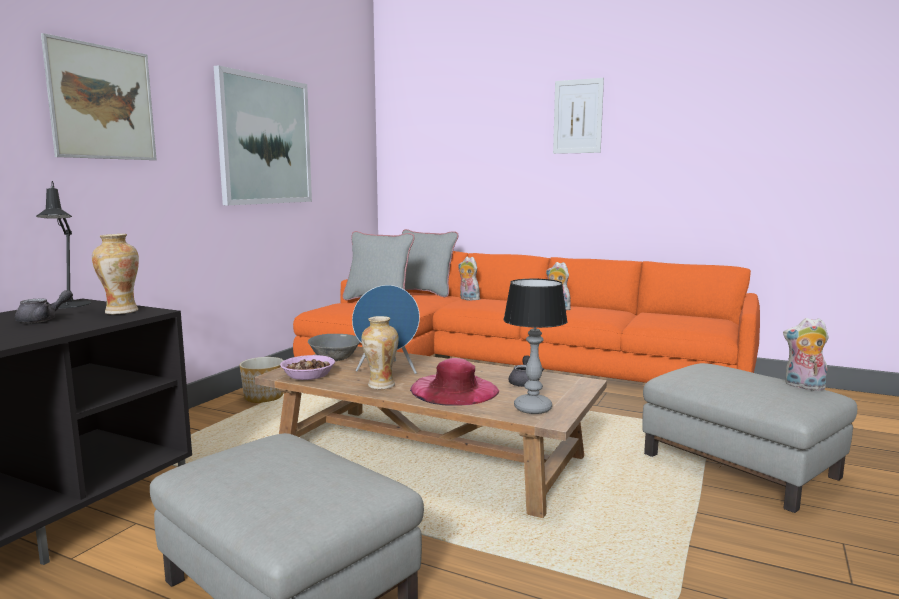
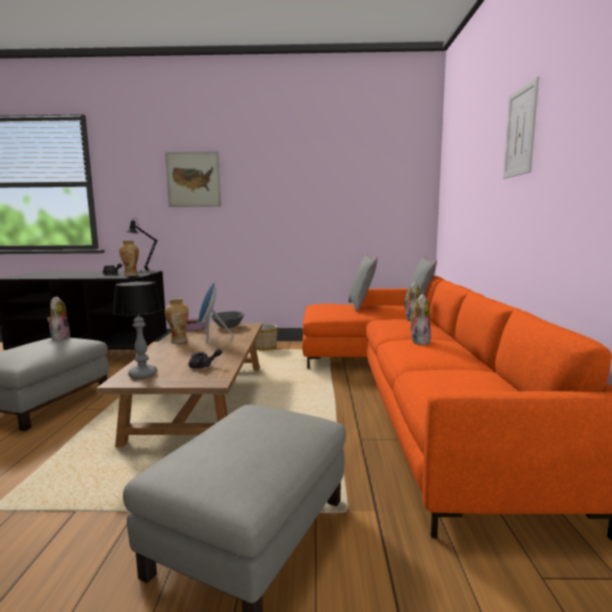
camera: 65 degrees right, 0 degrees up
(265, 140) = (305, 190): picture -> none
(454, 390) = (177, 354): pink hat -> none
(803, 387) = (243, 474): plush toy -> plush toy (59, 337)

